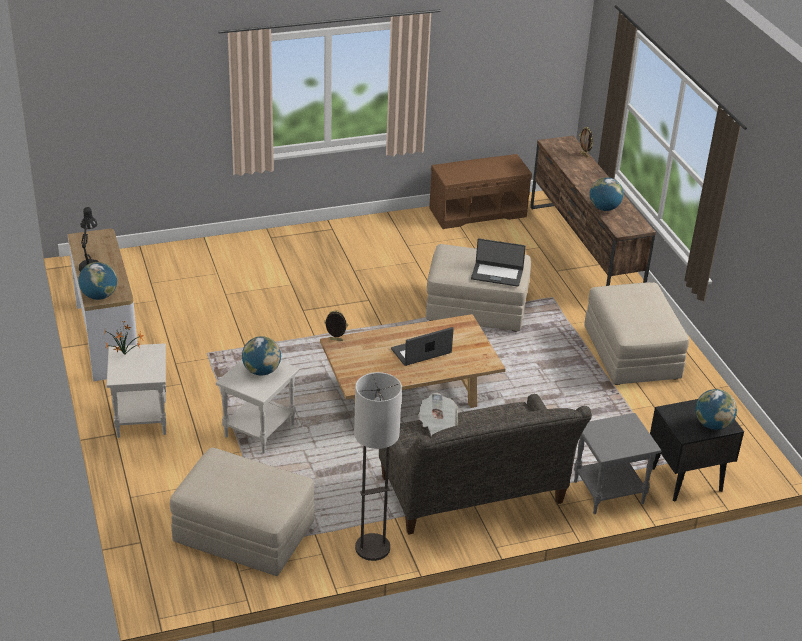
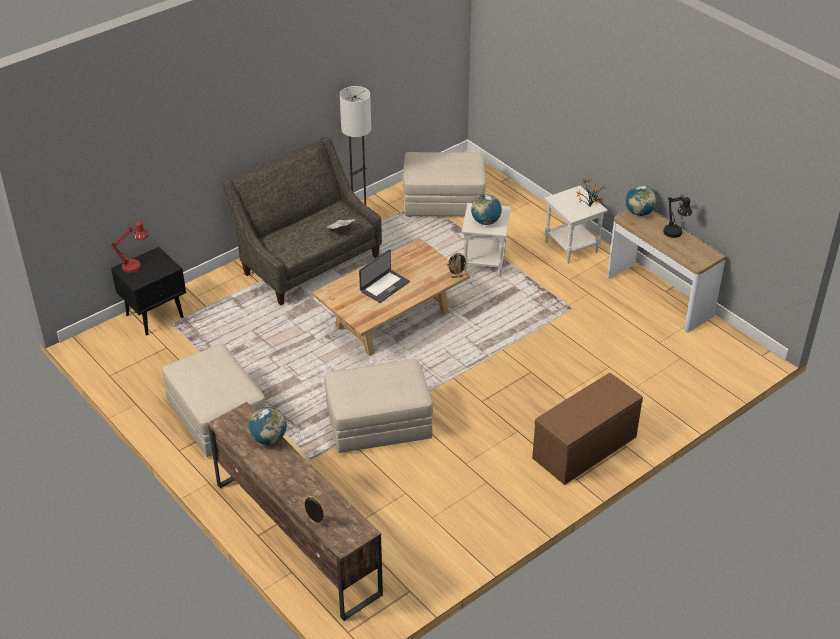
camera: 160 degrees right, 5 degrees up
(478, 212) = (439, 563): brown bench -> brown bench (584, 448)
(497, 274) = (356, 378): laptop -> none
(608, 493) = (212, 289): grey side table -> none
(712, 424) = (136, 266): globe -> red table lamp

